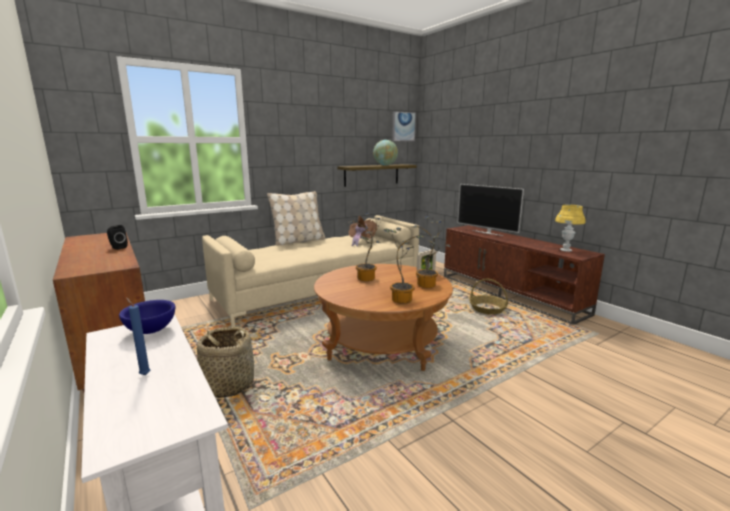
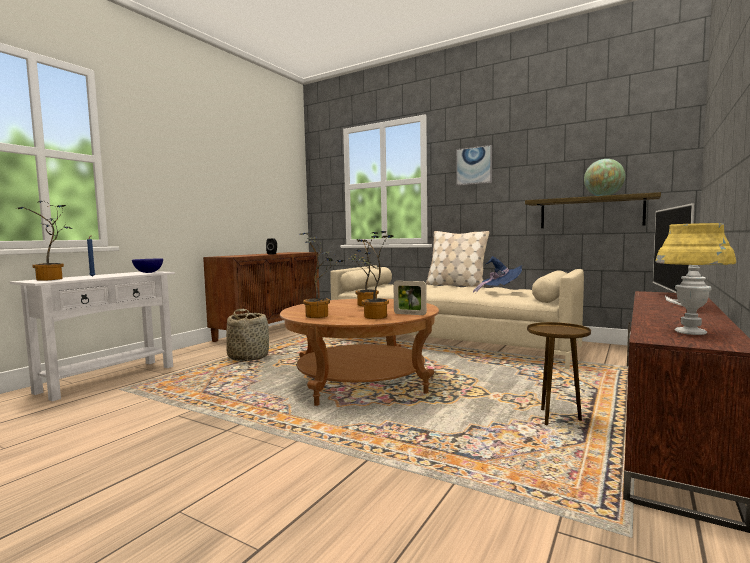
camera: 65 degrees right, 10 degrees down
(150, 414) = (52, 279): none -> potted plant
(361, 241) = (499, 292): brown hat -> blue hat
(403, 126) = (661, 135): picture -> picture (474, 166)
(487, 309) = (556, 419): basket -> brown side table

